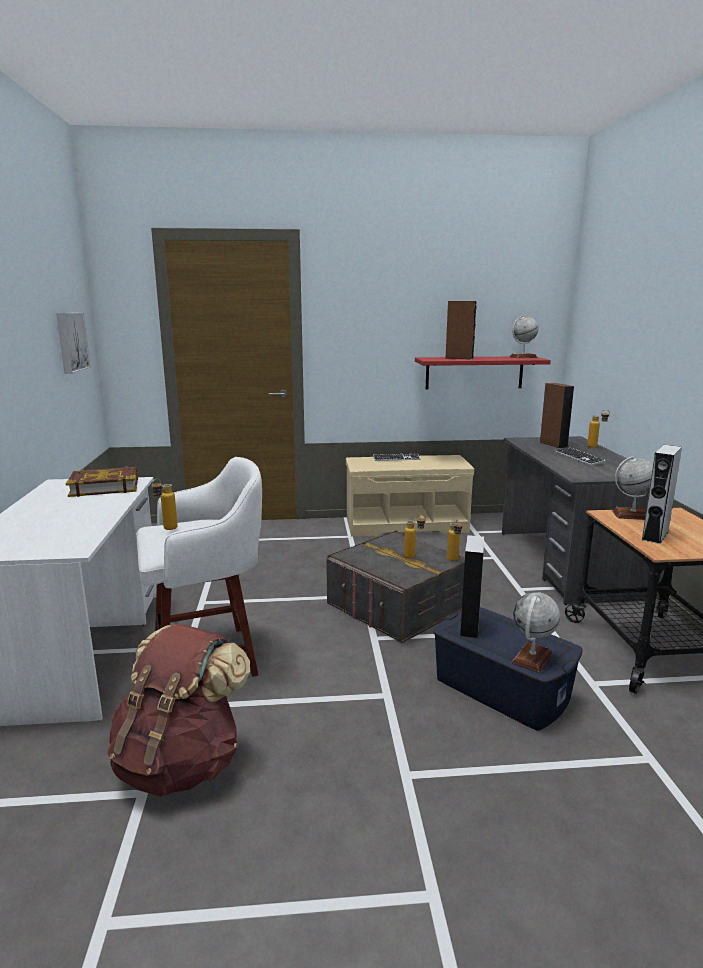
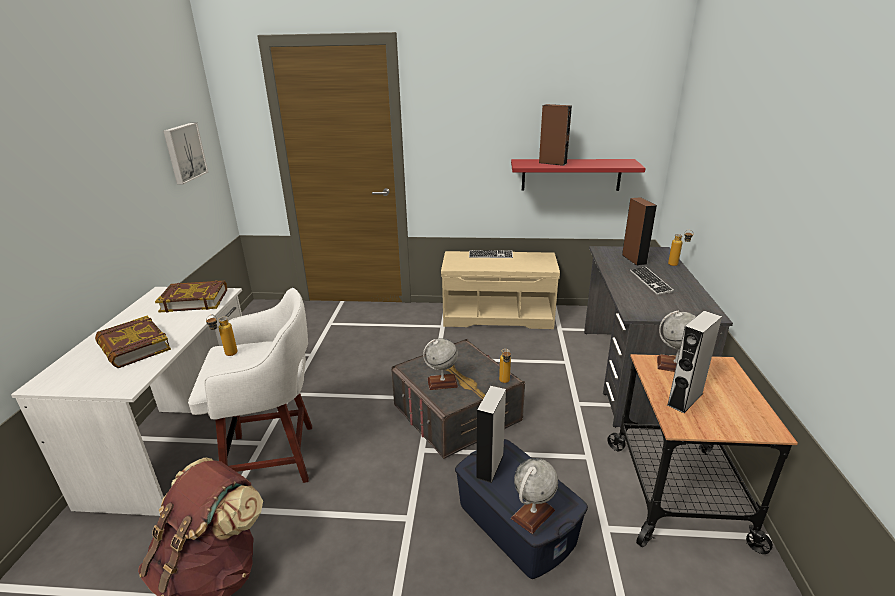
camera: 10 degrees right, 10 degrees up
(58, 522) = (133, 347): none -> book
(414, 556) = (469, 374): bottle -> none
(523, 357) = (620, 161): globe -> globe (442, 383)

